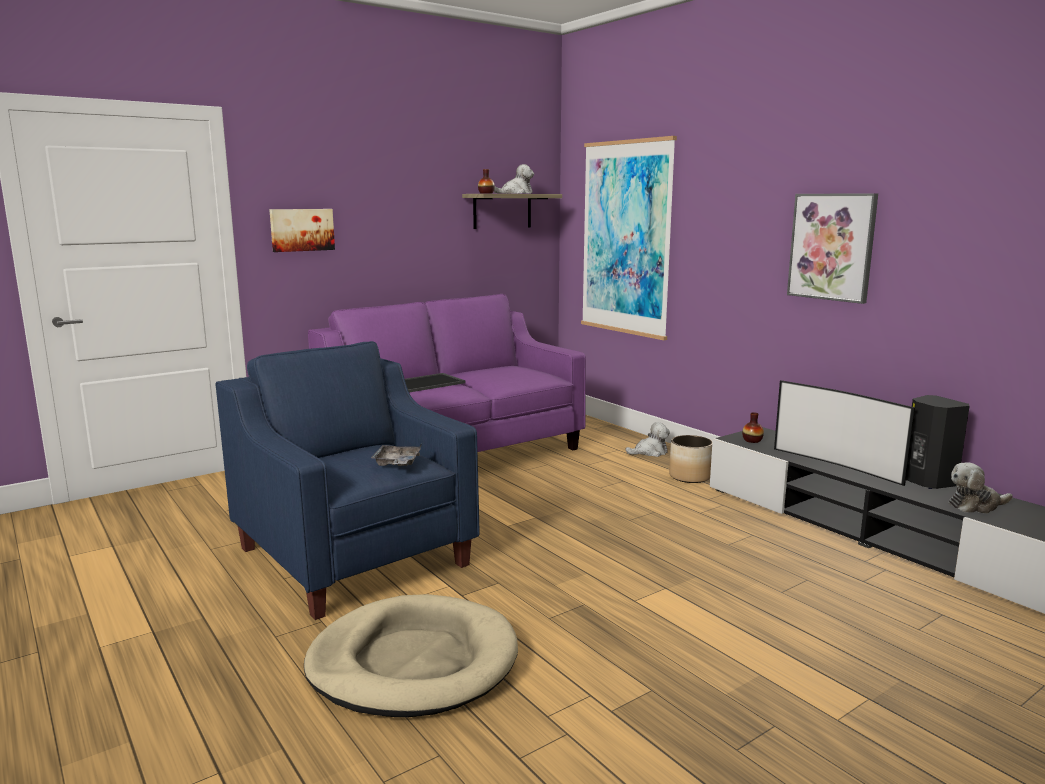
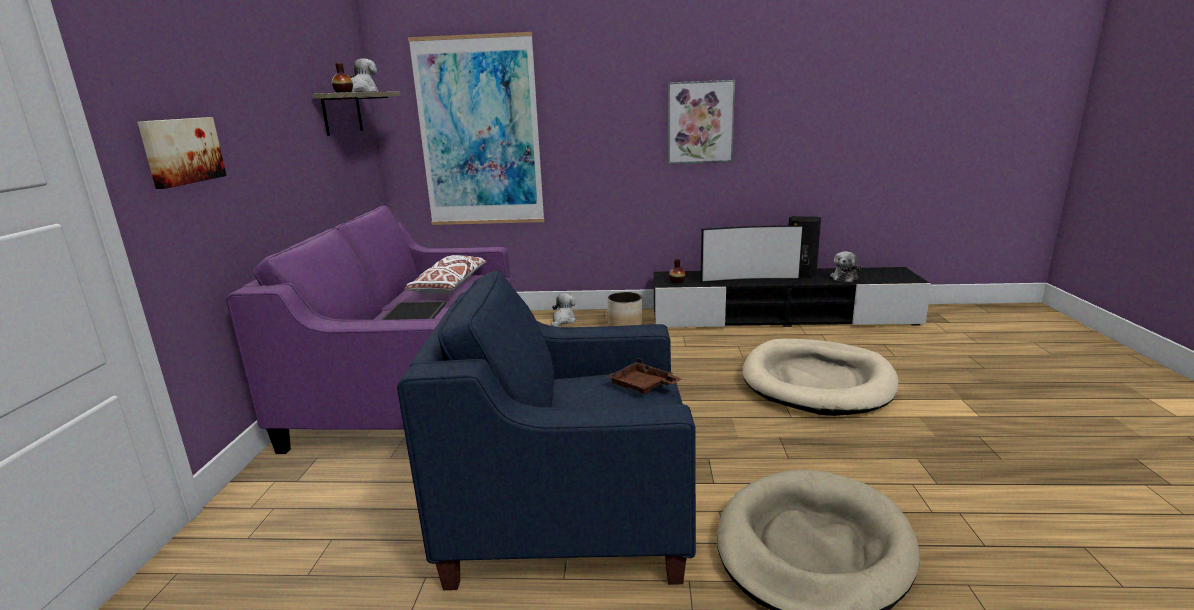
camera: 50 degrees left, 5 degrees up
(397, 463) = (642, 386): grey tray -> brown tray
(504, 373) = (449, 285): none -> white pillow
(742, 596) = (817, 382): none -> beige dog bed

